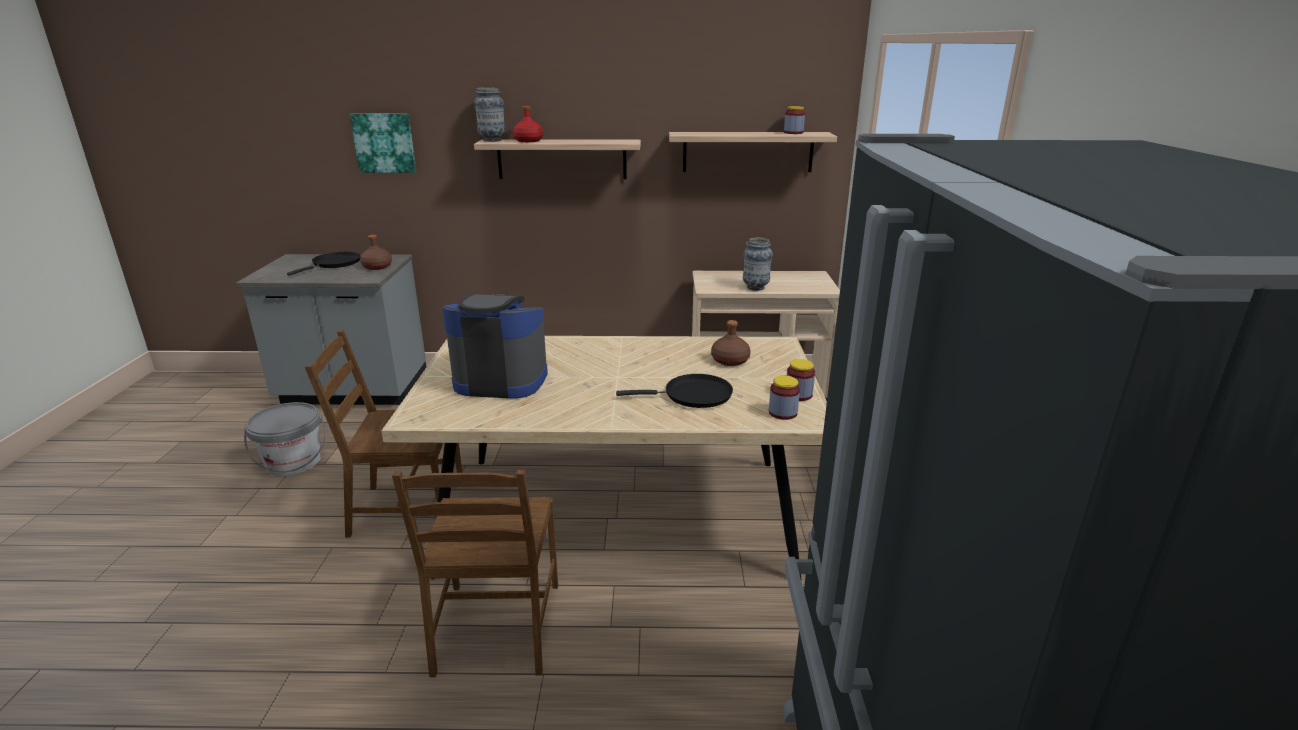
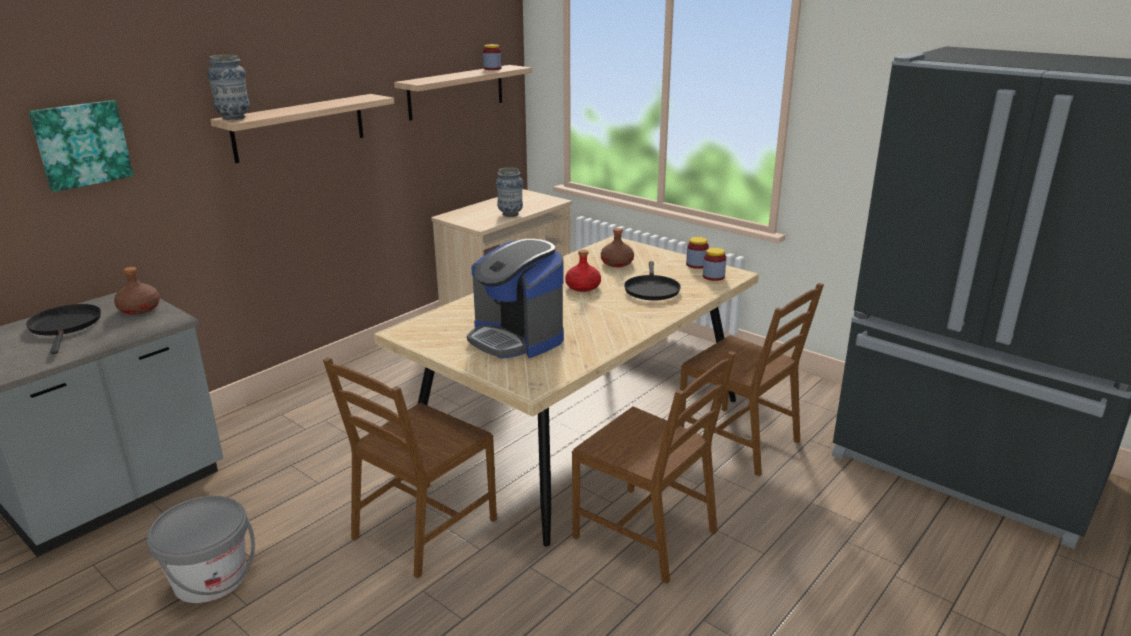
camera: 50 degrees left, 0 degrees up
(500, 380) = (516, 338): coffee machine -> coffee machine turned 90 degrees counterclockwise
(528, 141) = (276, 112): red bottle -> red bottle (583, 287)
(693, 395) = (651, 290): black frying pan -> black frying pan turned 150 degrees clockwise
(725, 620) = (740, 440): none -> brown chair

